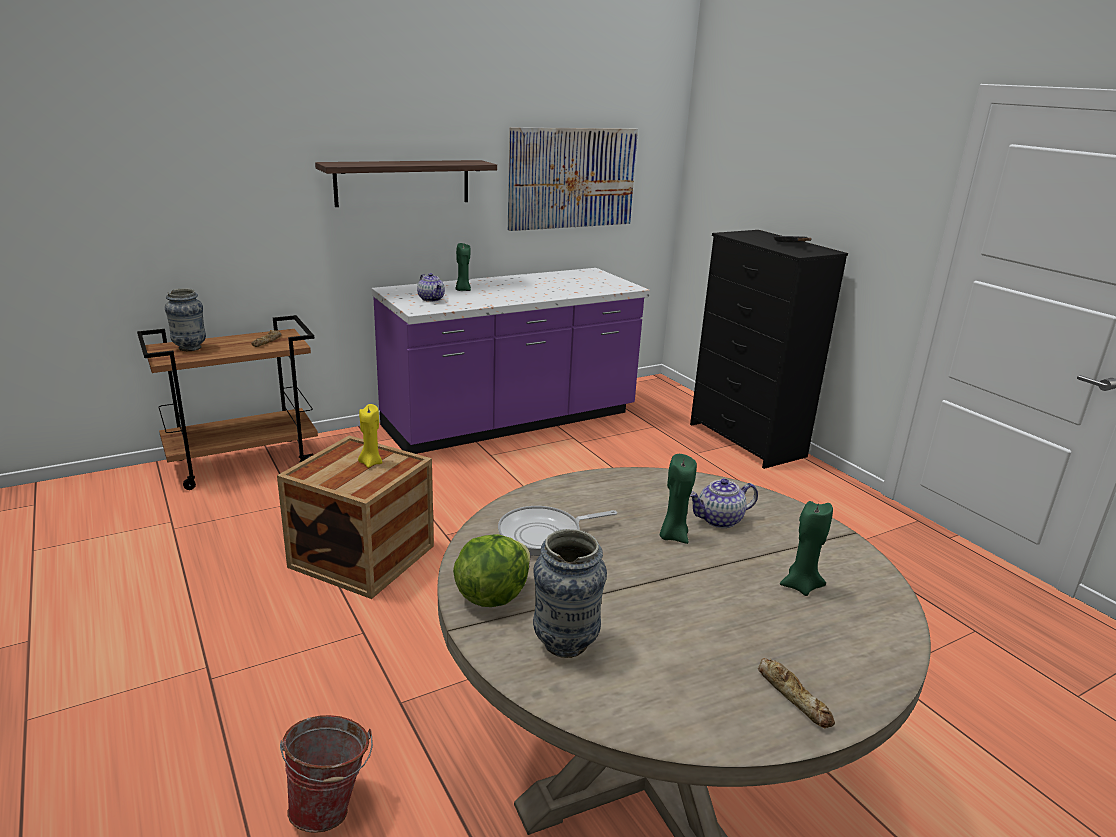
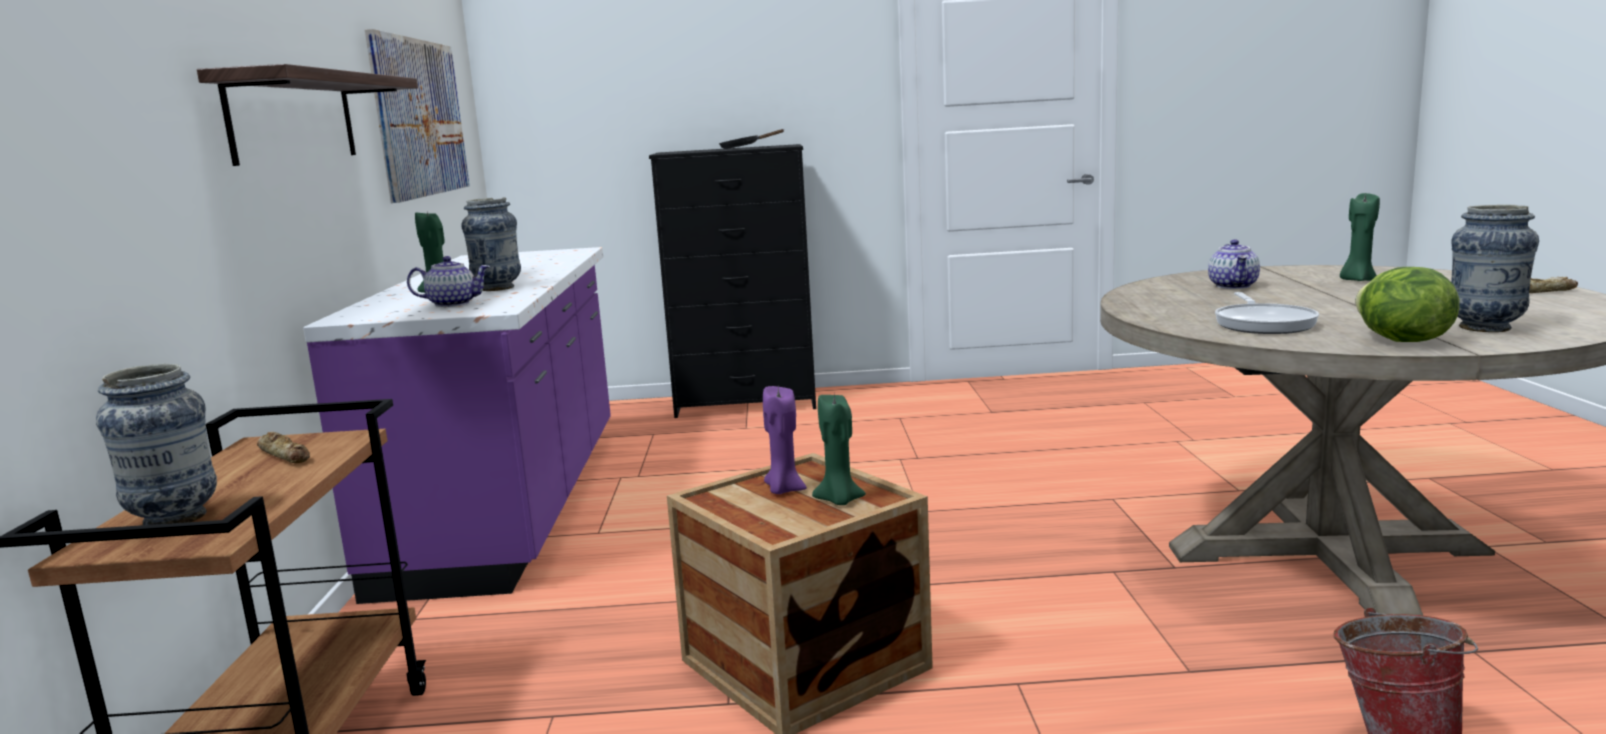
camera: 60 degrees left, 10 degrees down
(370, 463) = (783, 490): yellow candle -> purple candle
(480, 297) = (497, 288): none -> vase
(673, 536) = (1266, 296): green candle -> green candle (839, 501)

